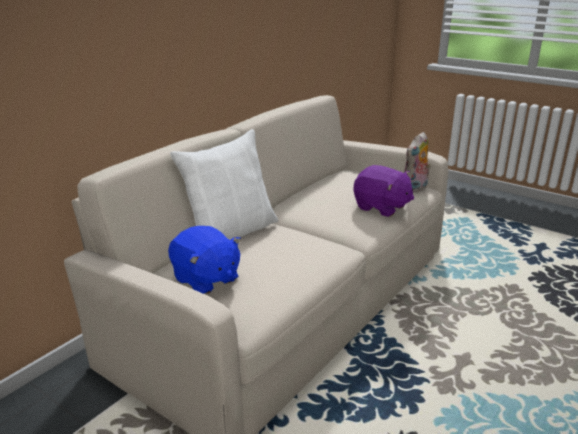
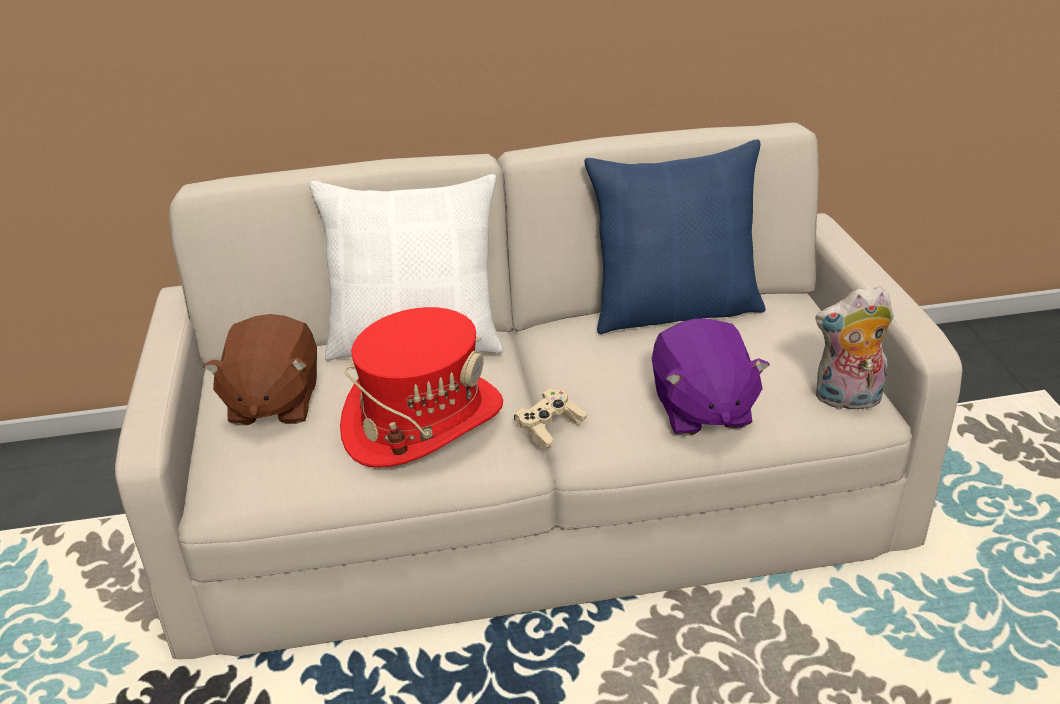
camera: 45 degrees right, 10 degrees up
(206, 279) = (273, 402): blue plush toy -> brown plush toy
(290, 253) = (423, 420): none -> red hat
(315, 185) = (674, 308): none -> blue pillow
(340, 235) = (549, 427): none -> beige game controller

